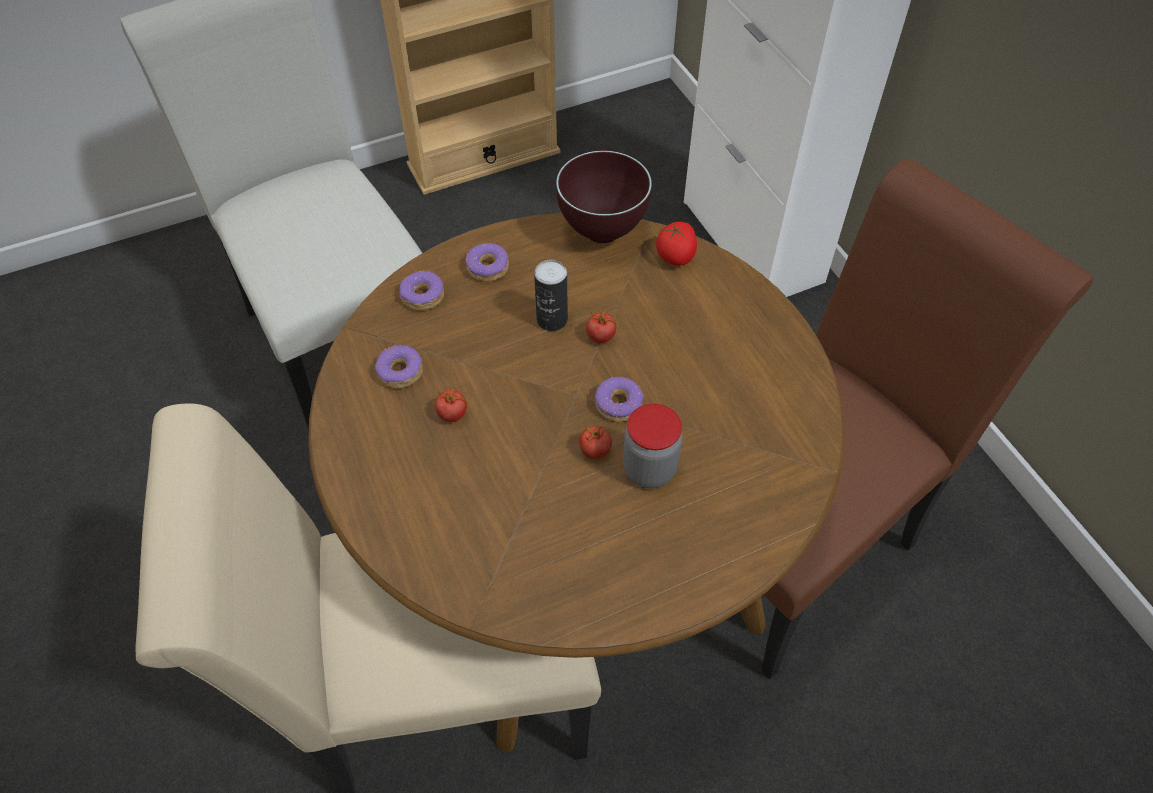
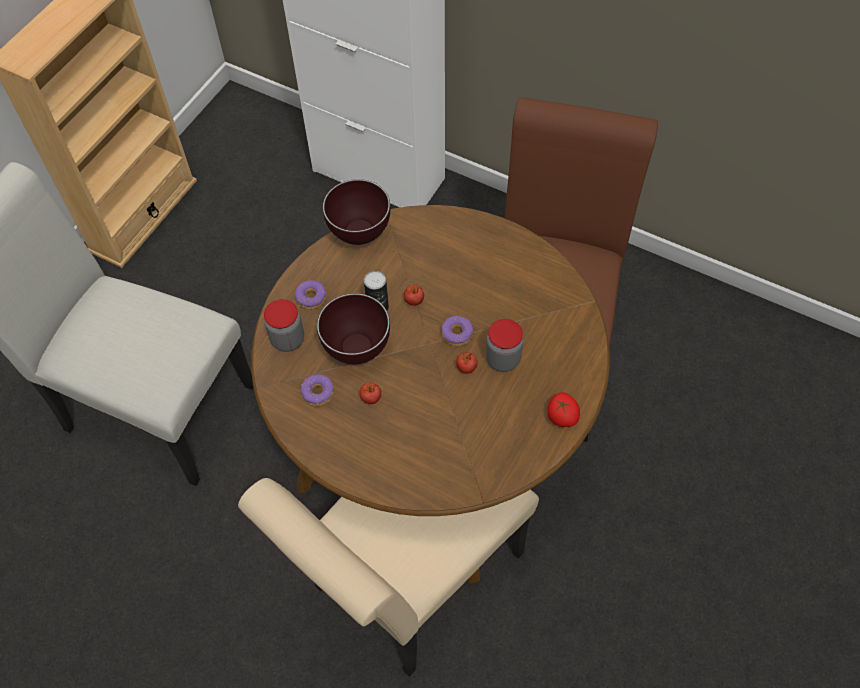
camera: 35 degrees left, 5 degrees up
(422, 296) = (288, 340): donut -> jar
(488, 353) = (359, 350): none -> brown bowl
(676, 256) = (415, 225): tomato -> tomato (561, 416)

